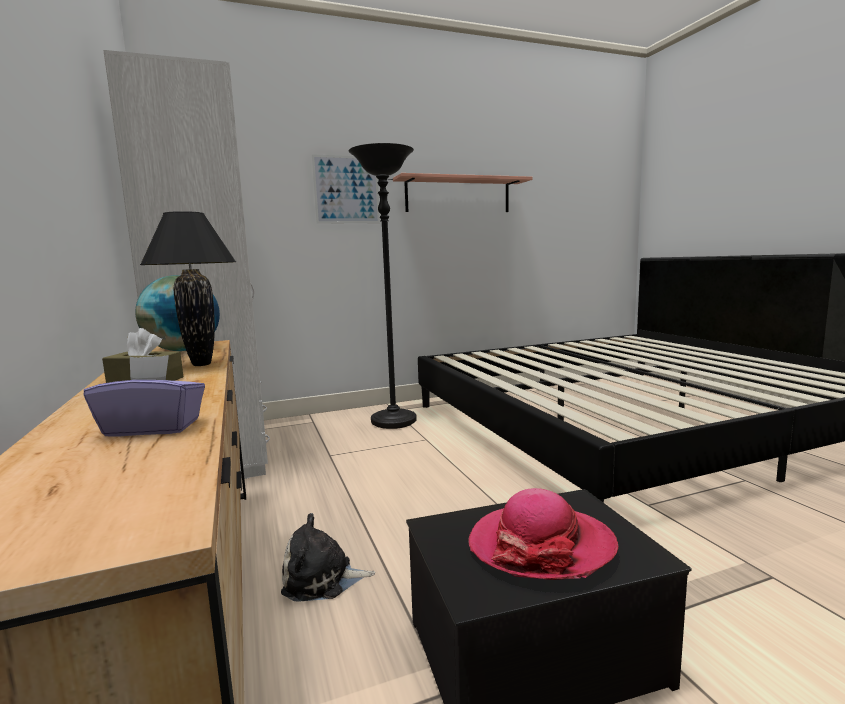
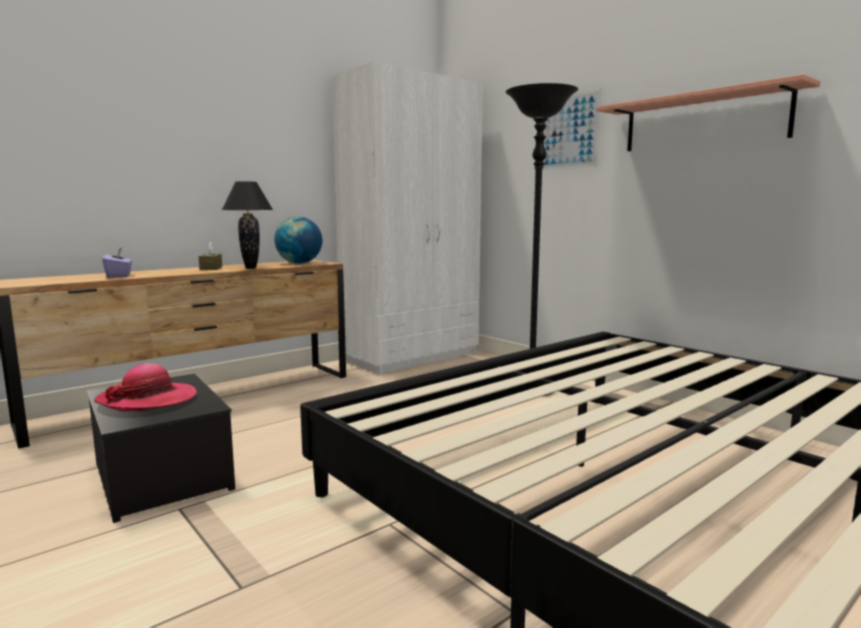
camera: 70 degrees right, 0 degrees up
(322, 579) = (245, 414): plush toy -> none

